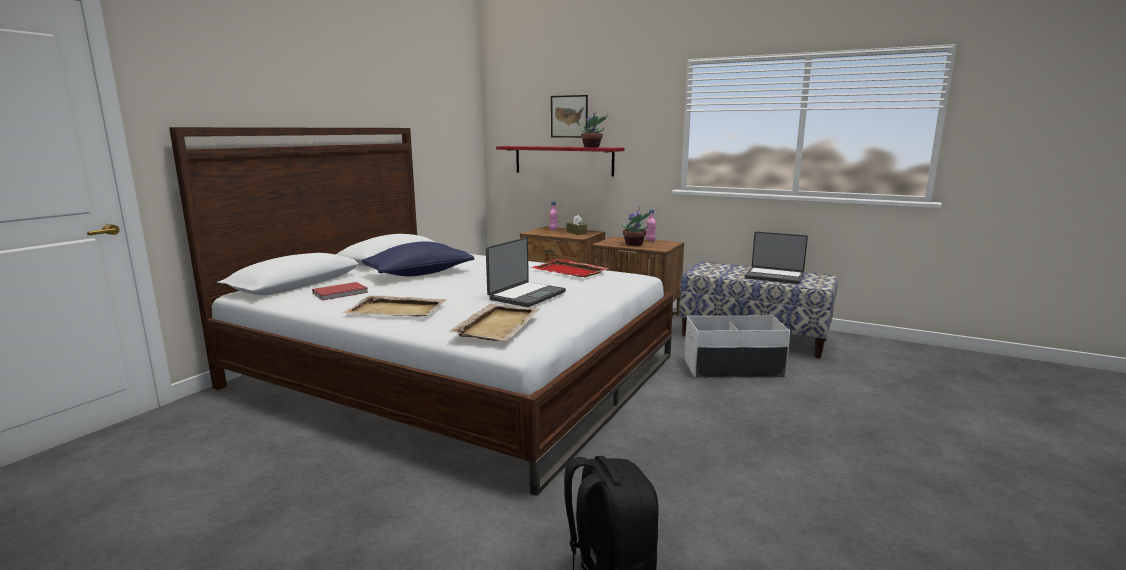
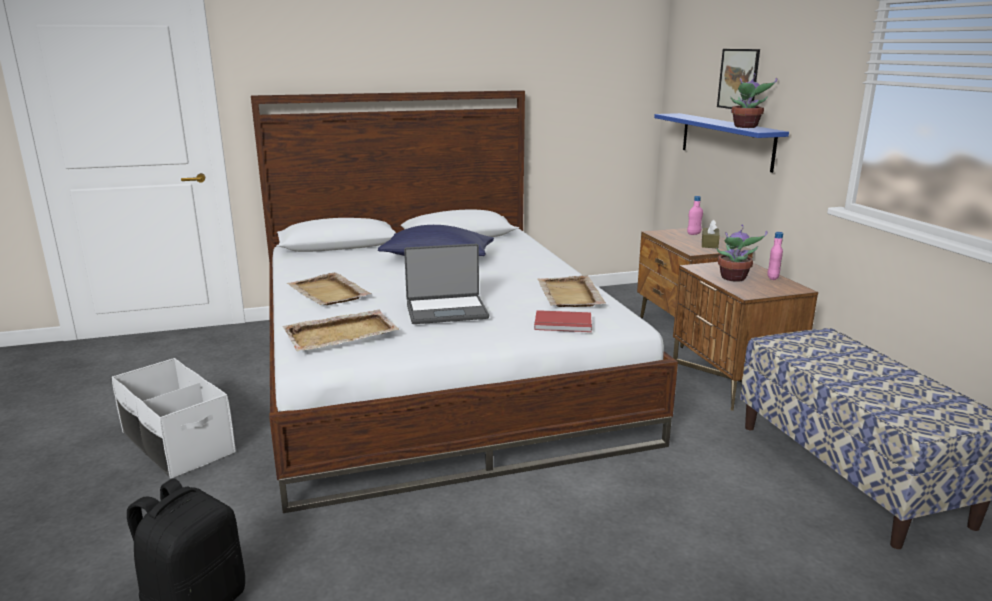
camera: 45 degrees right, 5 degrees up
(341, 293) = (339, 263): red book -> red book (563, 324)
(563, 160) = (726, 140): red shelf -> blue shelf
(570, 271) = (569, 295): red tray -> beige tray
(733, 368) = (720, 497): white storage box -> white storage box (177, 443)
(774, 276) = (884, 387): laptop -> none

